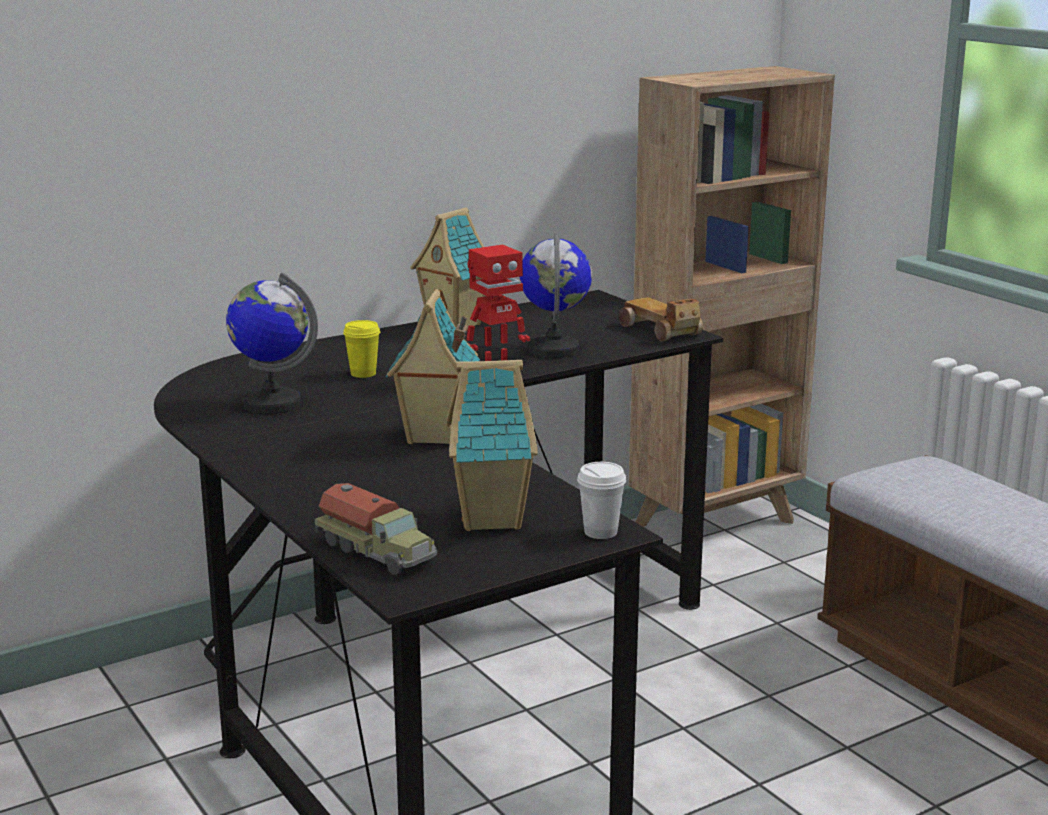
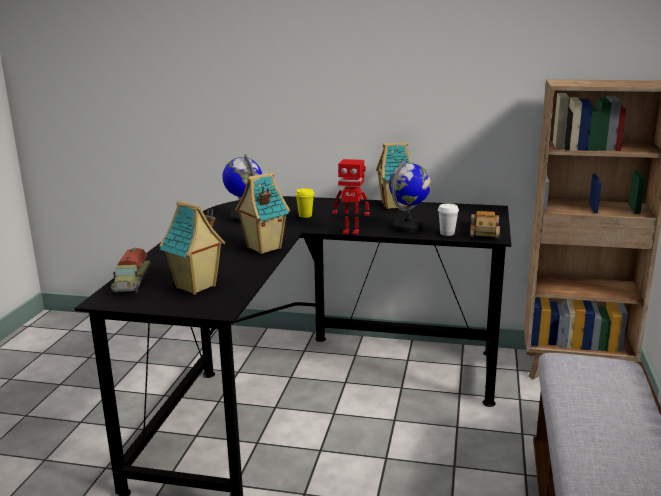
camera: 45 degrees right, 0 degrees up
(600, 532) = (216, 308): white cup -> white cup (447, 233)

